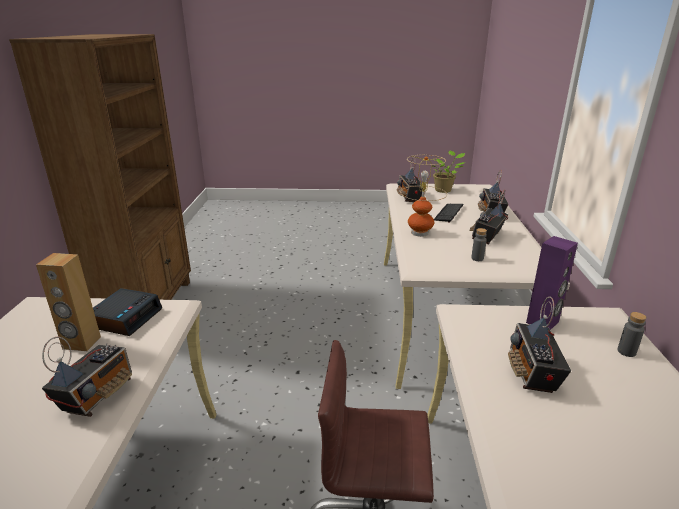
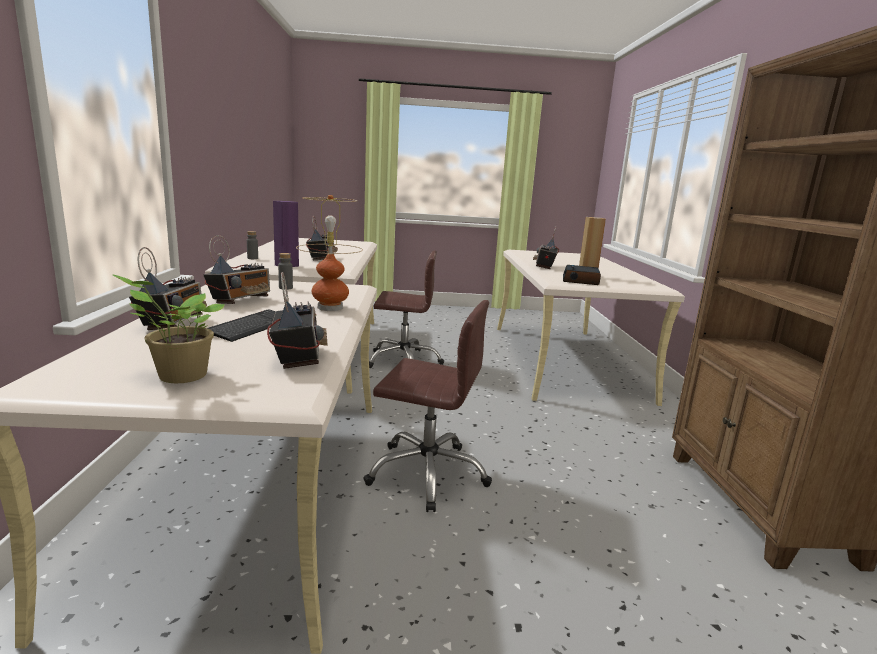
camera: 175 degrees right, 10 degrees down
(344, 325) = (427, 473): none -> brown office chair

